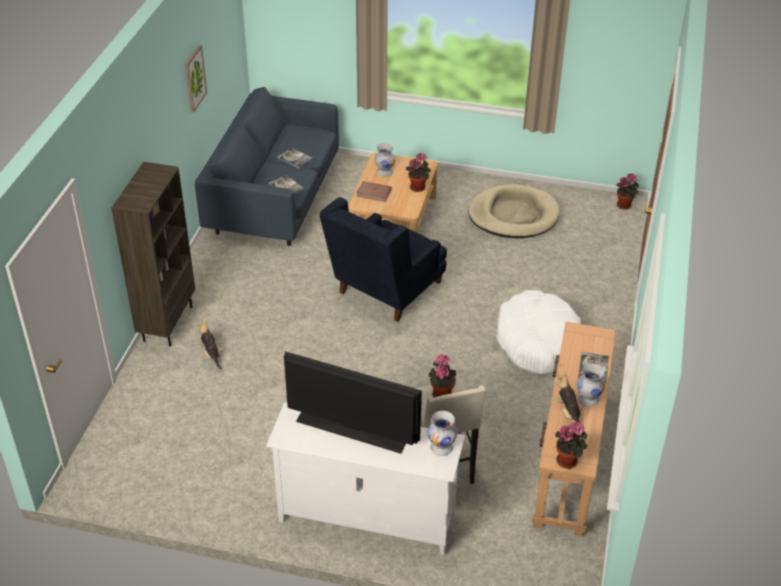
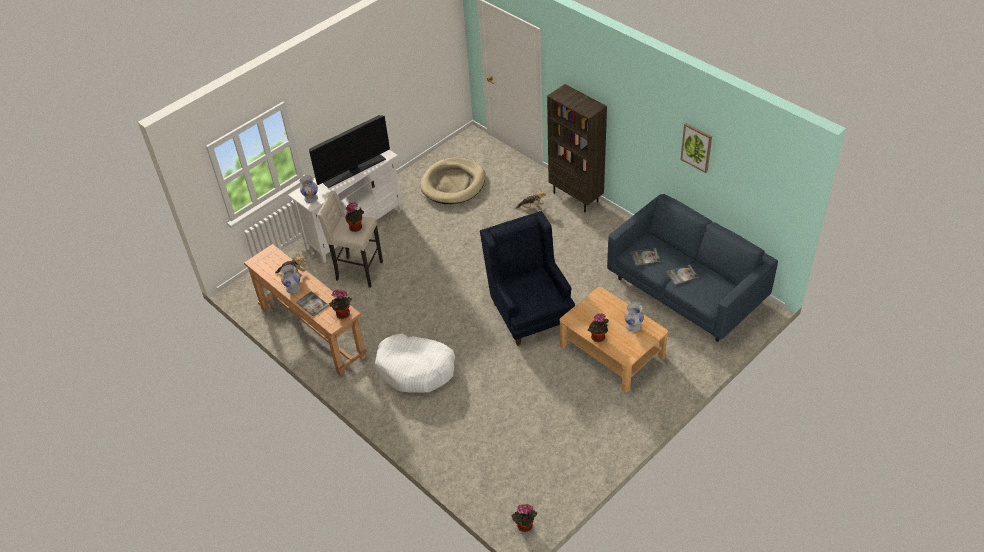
camera: 125 degrees right, 5 degrees up
(374, 193) = (608, 308): brown book -> none
(513, 215) = (565, 433): beige dog bed -> beige dog bed (453, 183)
(568, 460) = (264, 257): potted plant -> potted plant (342, 315)

